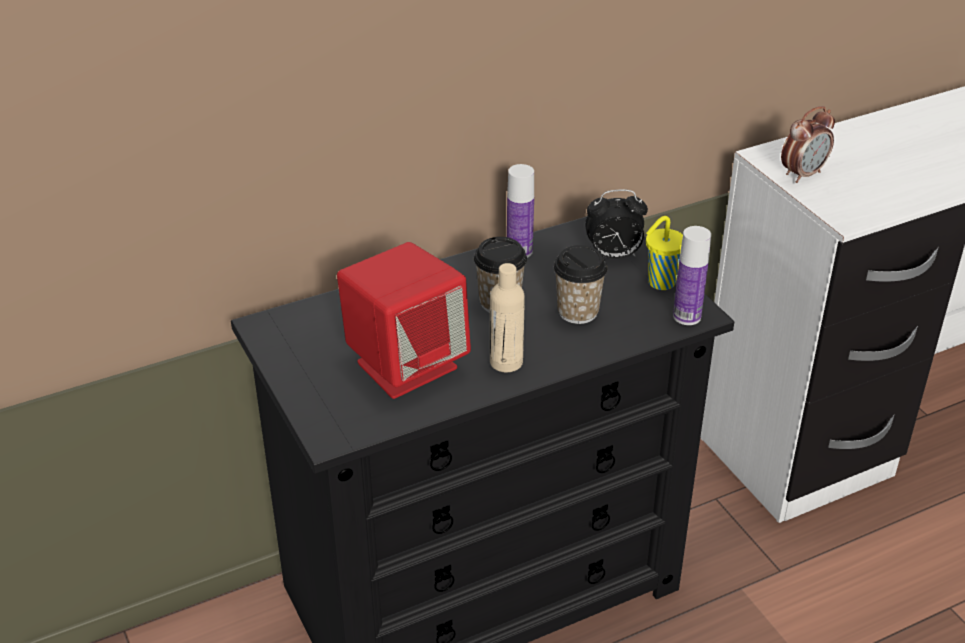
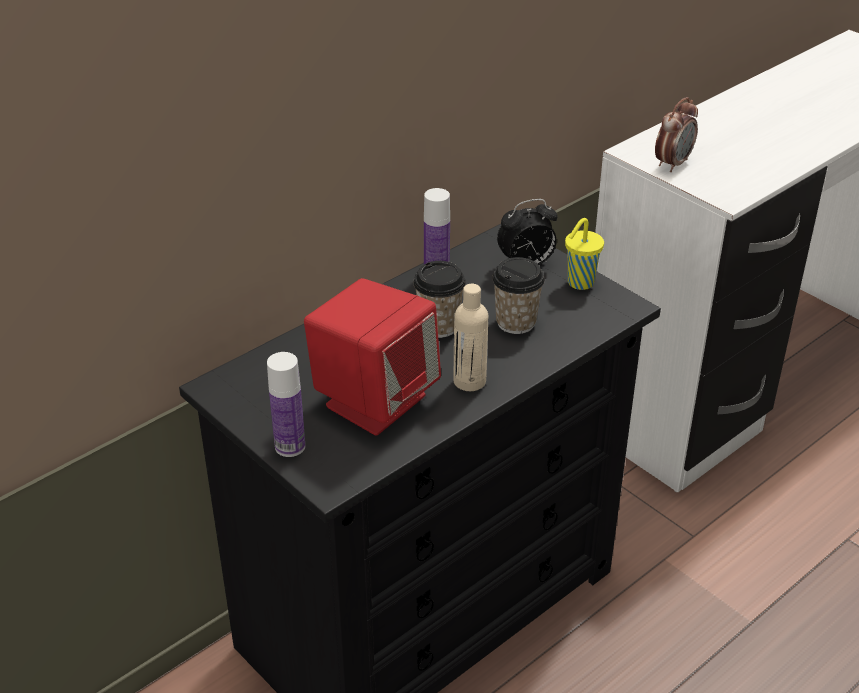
camera: 15 degrees left, 0 degrees up
(687, 316) = (617, 310): bottle -> bottle (290, 446)

